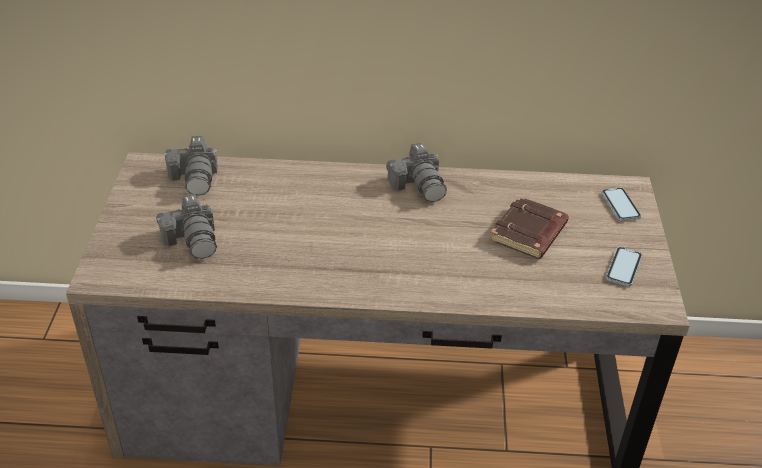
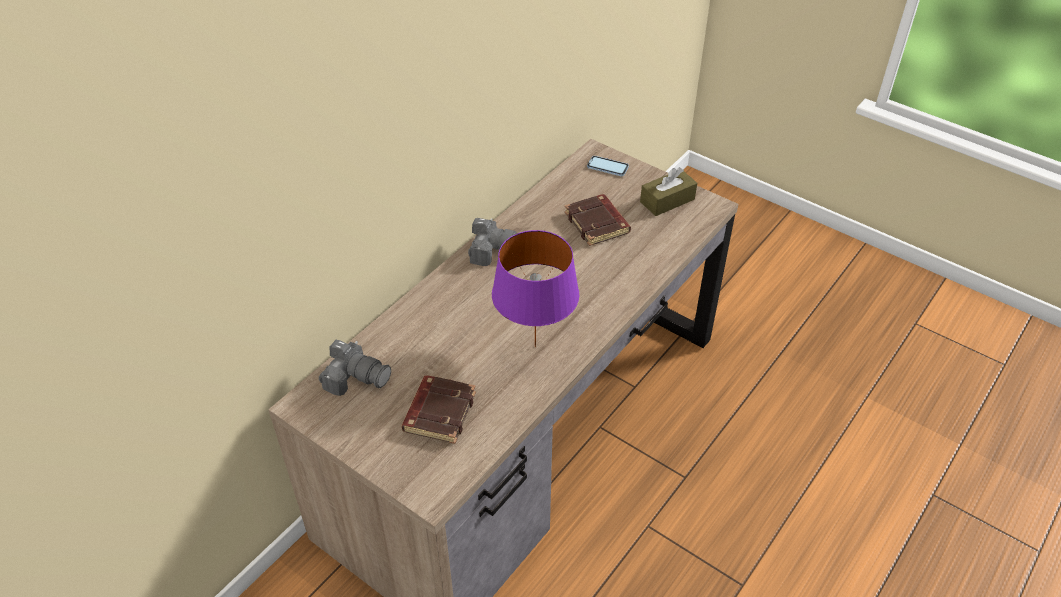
camera: 55 degrees left, 5 degrees up
(193, 239) = (439, 412): camera -> brown book
(319, 262) = (534, 347): none -> purple table lamp
(623, 268) = (667, 200): phone -> brown tissue box

